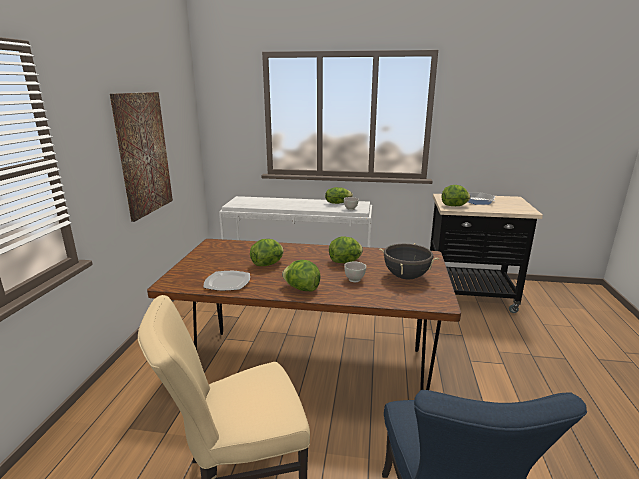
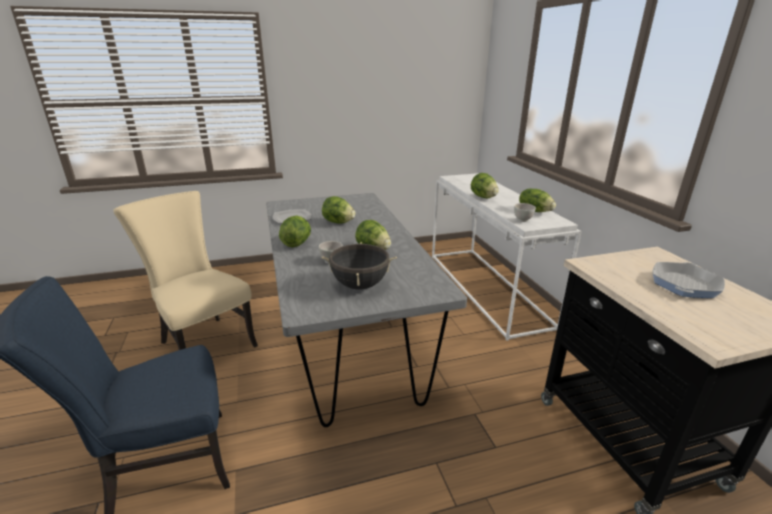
camera: 65 degrees right, 5 degrees up
(143, 154) = (373, 108): picture -> none
(308, 364) = (345, 335): brown dining table -> grey dining table
(454, 206) = (609, 267): lettuce -> lettuce (483, 197)

